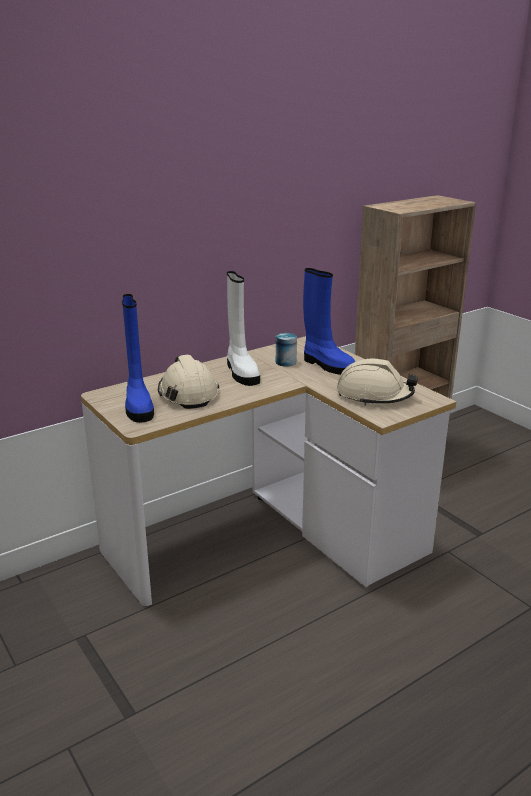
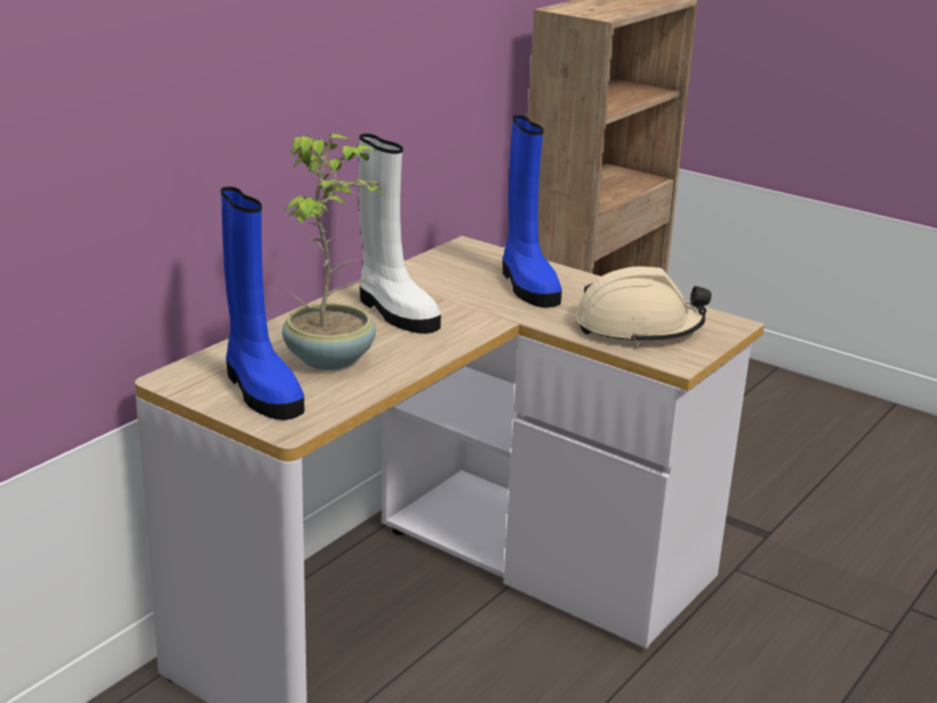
camera: 20 degrees left, 0 degrees up
(188, 393) = (331, 358): beige hard hat -> potted plant
(285, 362) = (456, 287): can -> none
(327, 365) = (527, 285): blue boot -> blue boot turned 45 degrees clockwise

